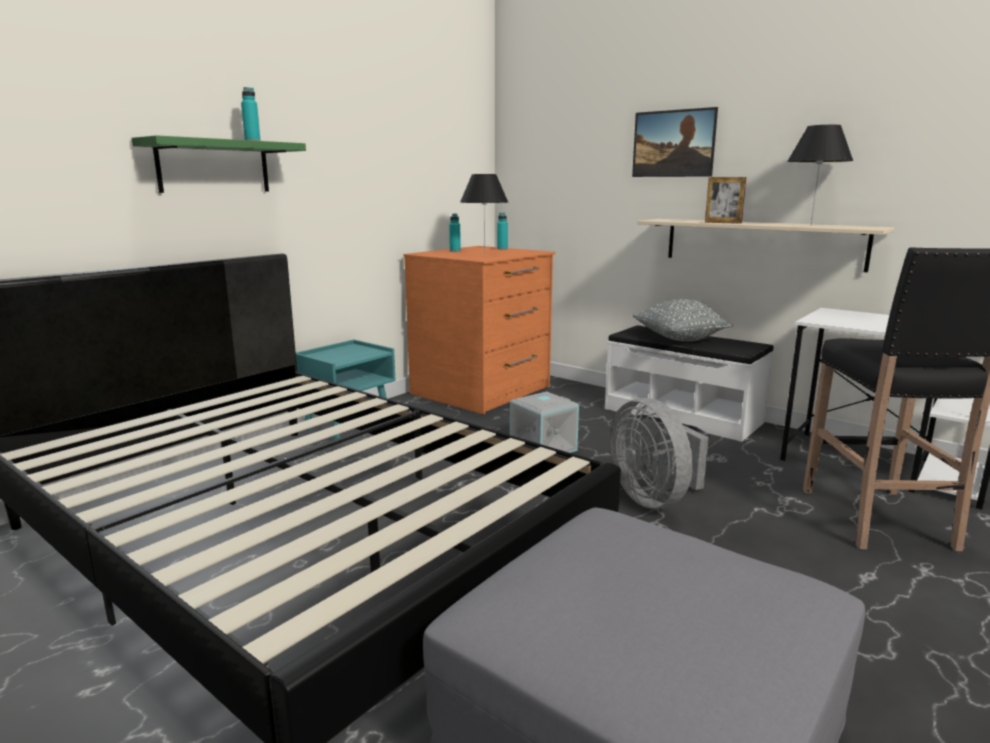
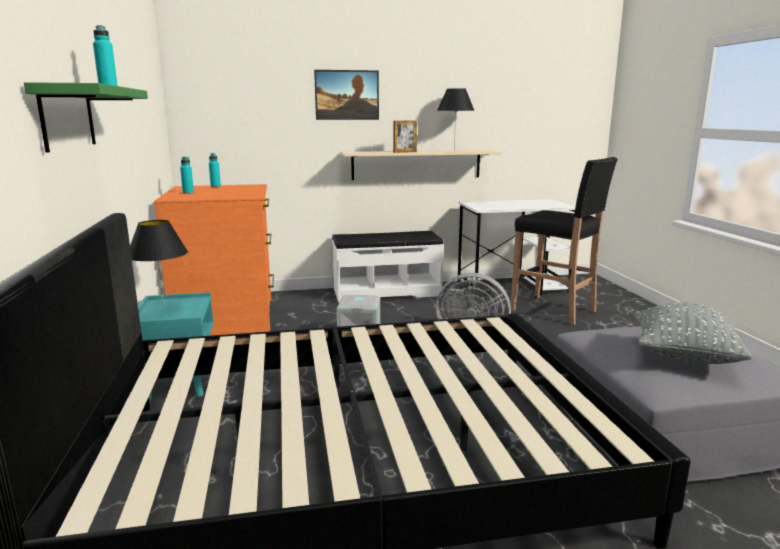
camera: 50 degrees left, 0 degrees up
(484, 253) = (225, 191): black table lamp -> black table lamp (163, 310)
(679, 340) = (384, 238): grey pillow -> grey pillow (683, 358)

